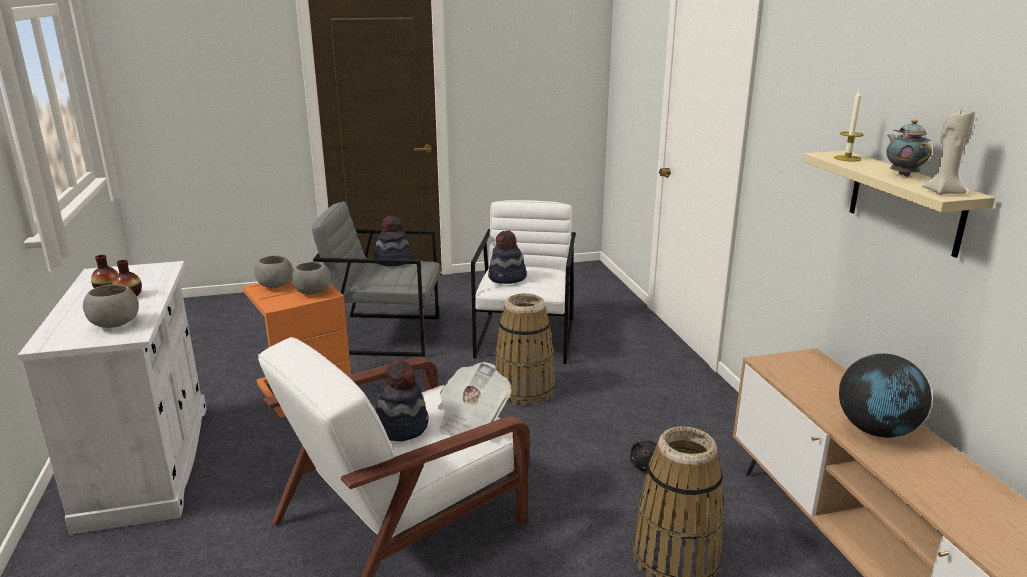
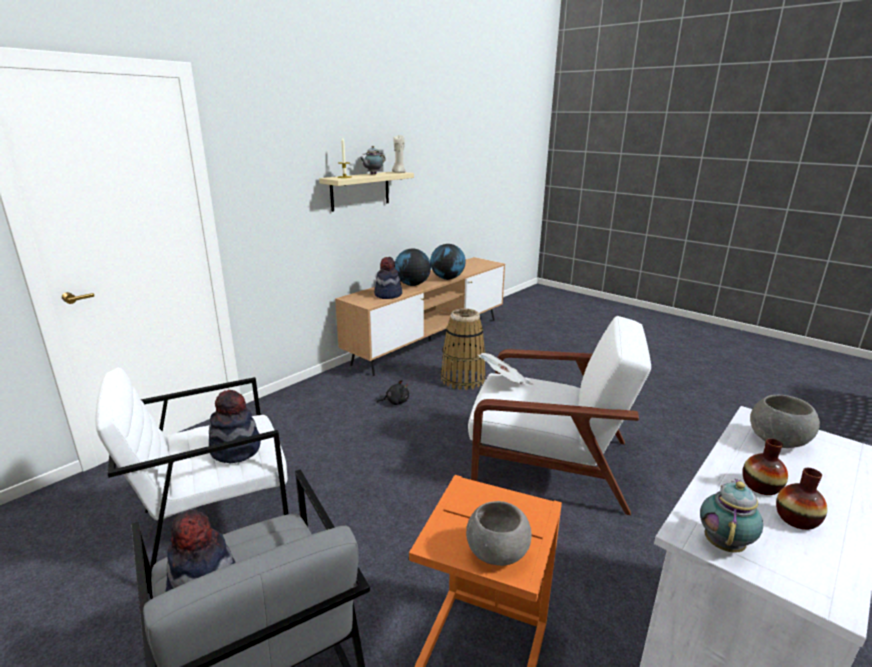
camera: 125 degrees left, 0 degrees up
(148, 269) = (724, 543): none -> teapot
(313, 292) = (475, 502): grey bowl -> none
(402, 426) = (547, 398): hat -> hat (388, 294)
(524, 390) = (339, 481): basket -> none
(920, 490) = (447, 278): none -> globe

